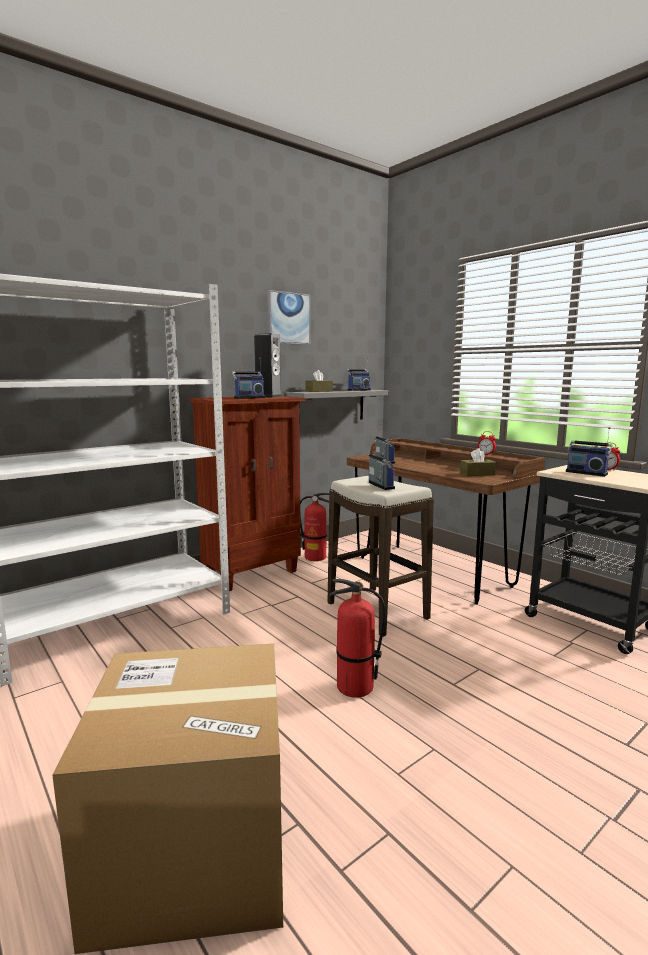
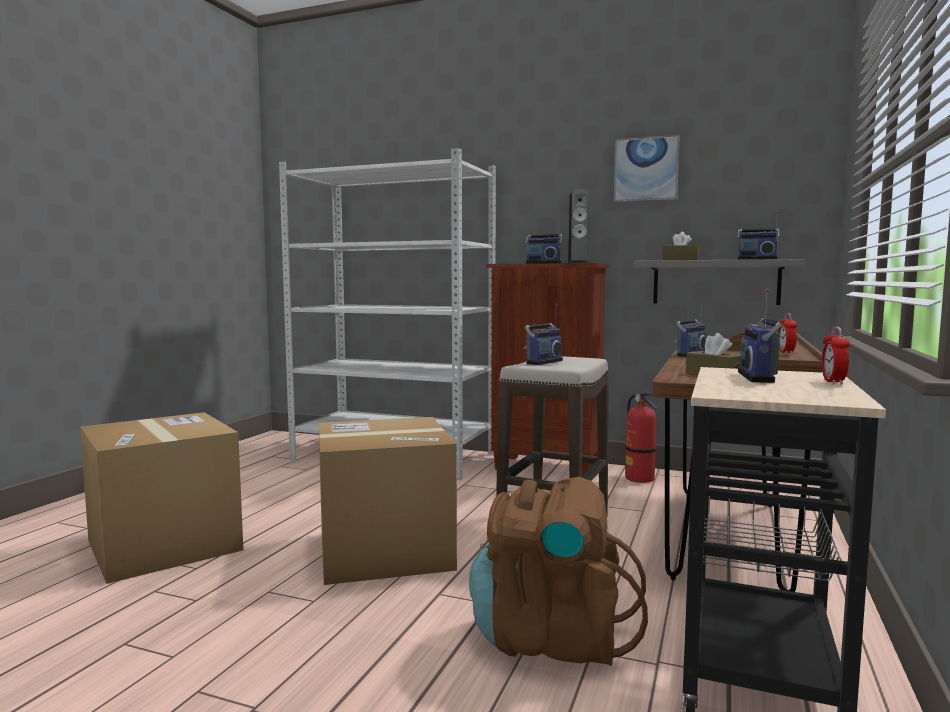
camera: 60 degrees right, 5 degrees down
(354, 687) = (384, 551): fire extinguisher -> cardboard box
(535, 662) = (551, 638): none -> brown backpack

